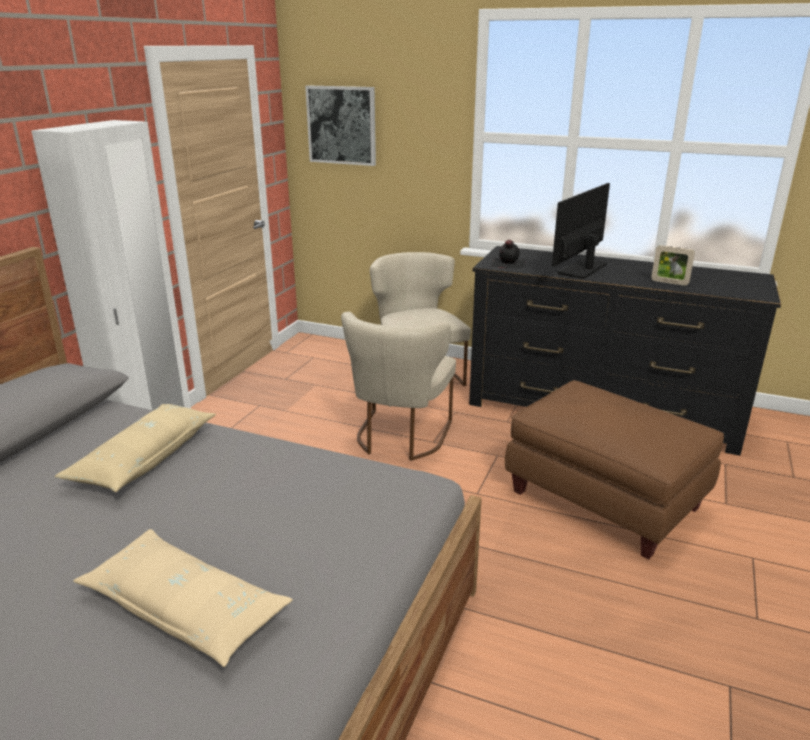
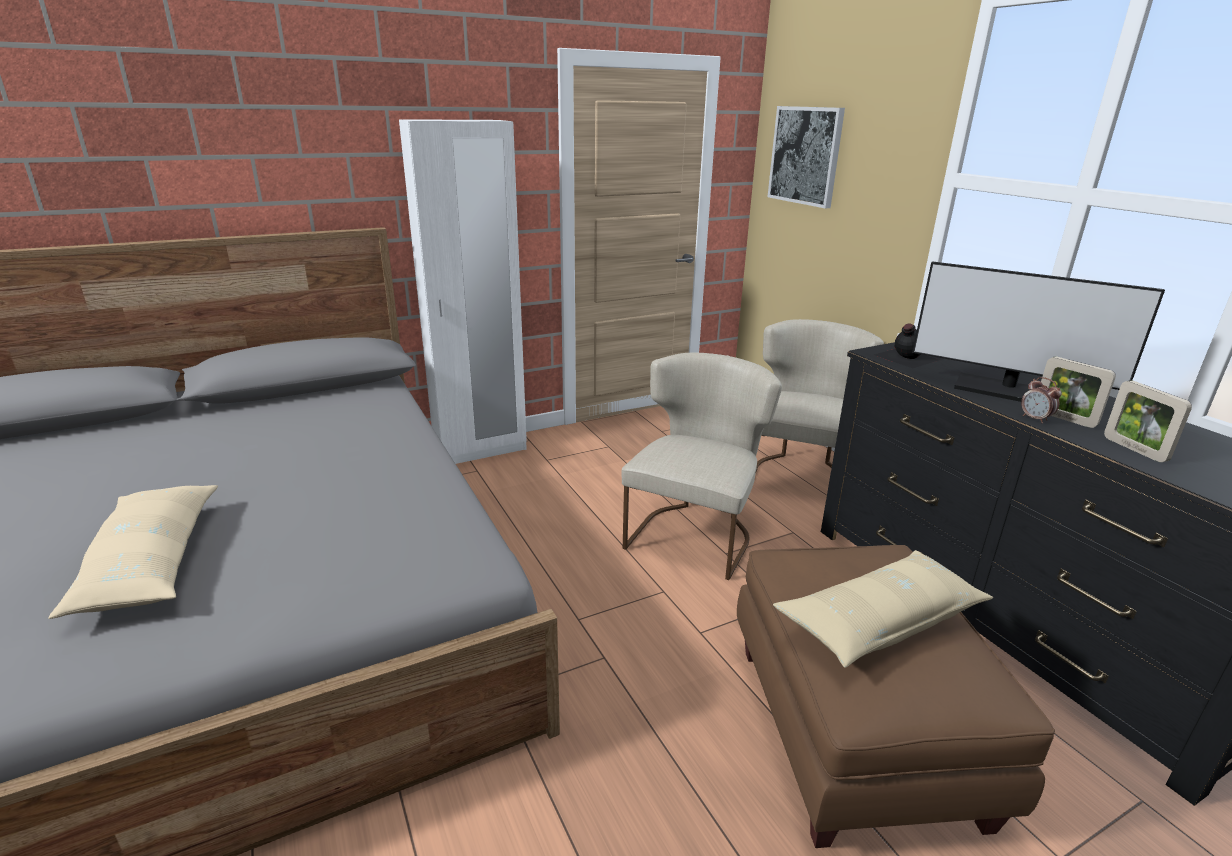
camera: 40 degrees right, 0 degrees up
(144, 458) = (336, 434): beige pillow -> beige pillow (880, 621)
(400, 438) = (695, 533): beige chair -> beige chair turned 150 degrees clockwise
(582, 269) = (1007, 391): monitor -> monitor turned 135 degrees counterclockwise
(615, 280) = (1035, 419): none -> alarm clock
(625, 276) = (1064, 418): none -> picture frame

